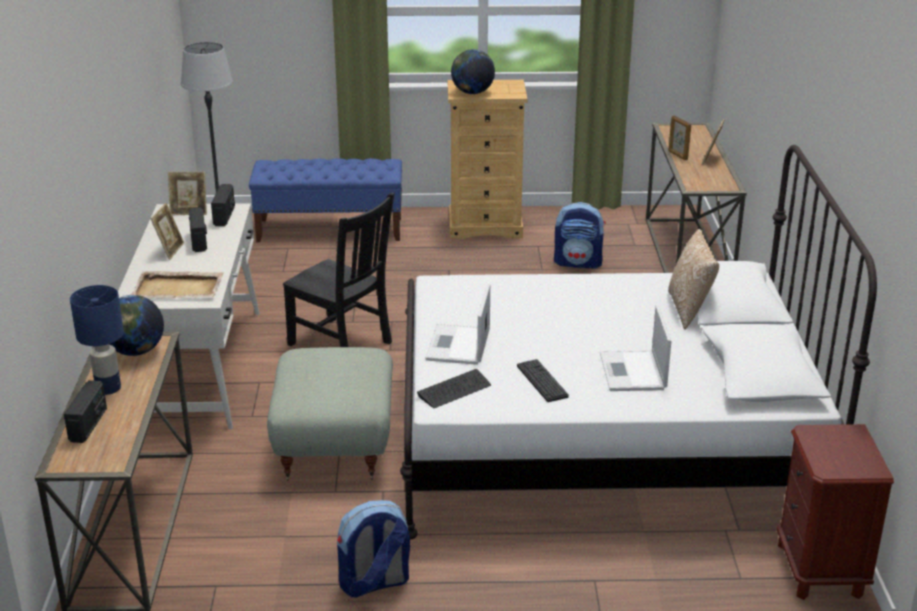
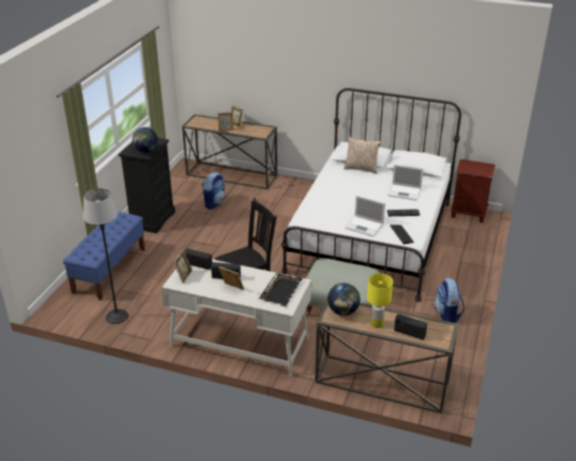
camera: 70 degrees left, 5 degrees up
(108, 389) = (377, 324): blue table lamp -> yellow table lamp
(178, 288) = (281, 290): beige tray -> black tray
(485, 226) = (152, 219): beige dresser -> black dresser

